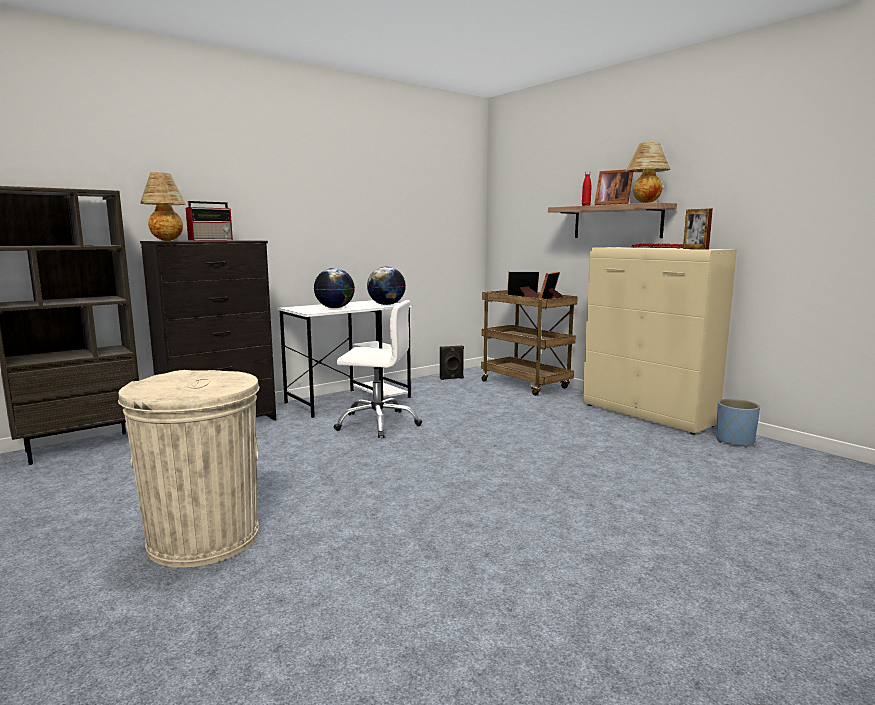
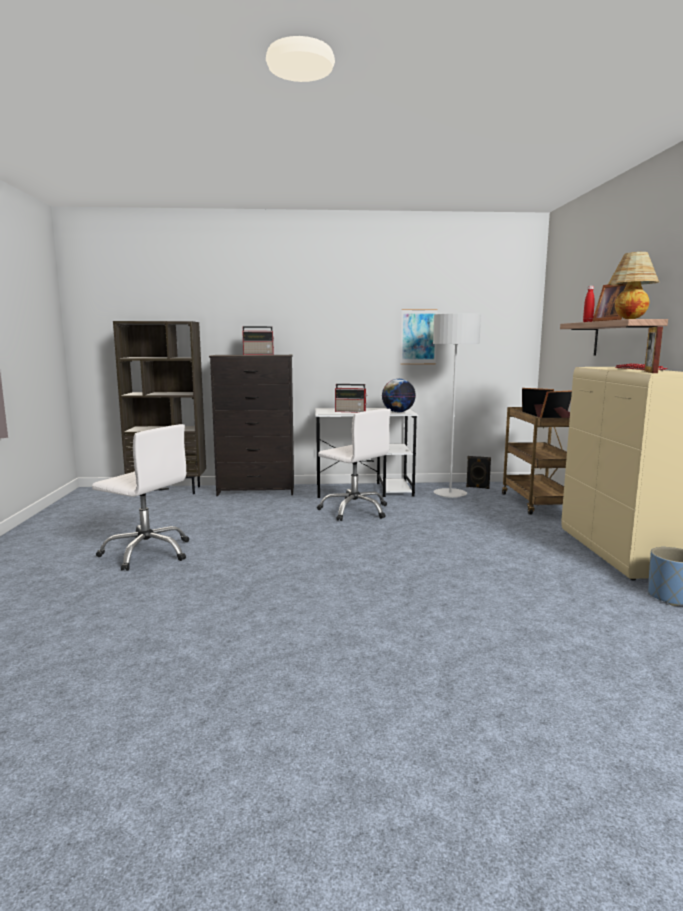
camera: 35 degrees right, 0 degrees up
(166, 240) = (221, 355): table lamp -> none
(204, 538) = (147, 552): beige trash can -> white office chair
(335, 308) = (351, 411): globe -> radio
(383, 219) = (418, 337): none -> picture
(440, 389) = (450, 494): none -> grey floor lamp

